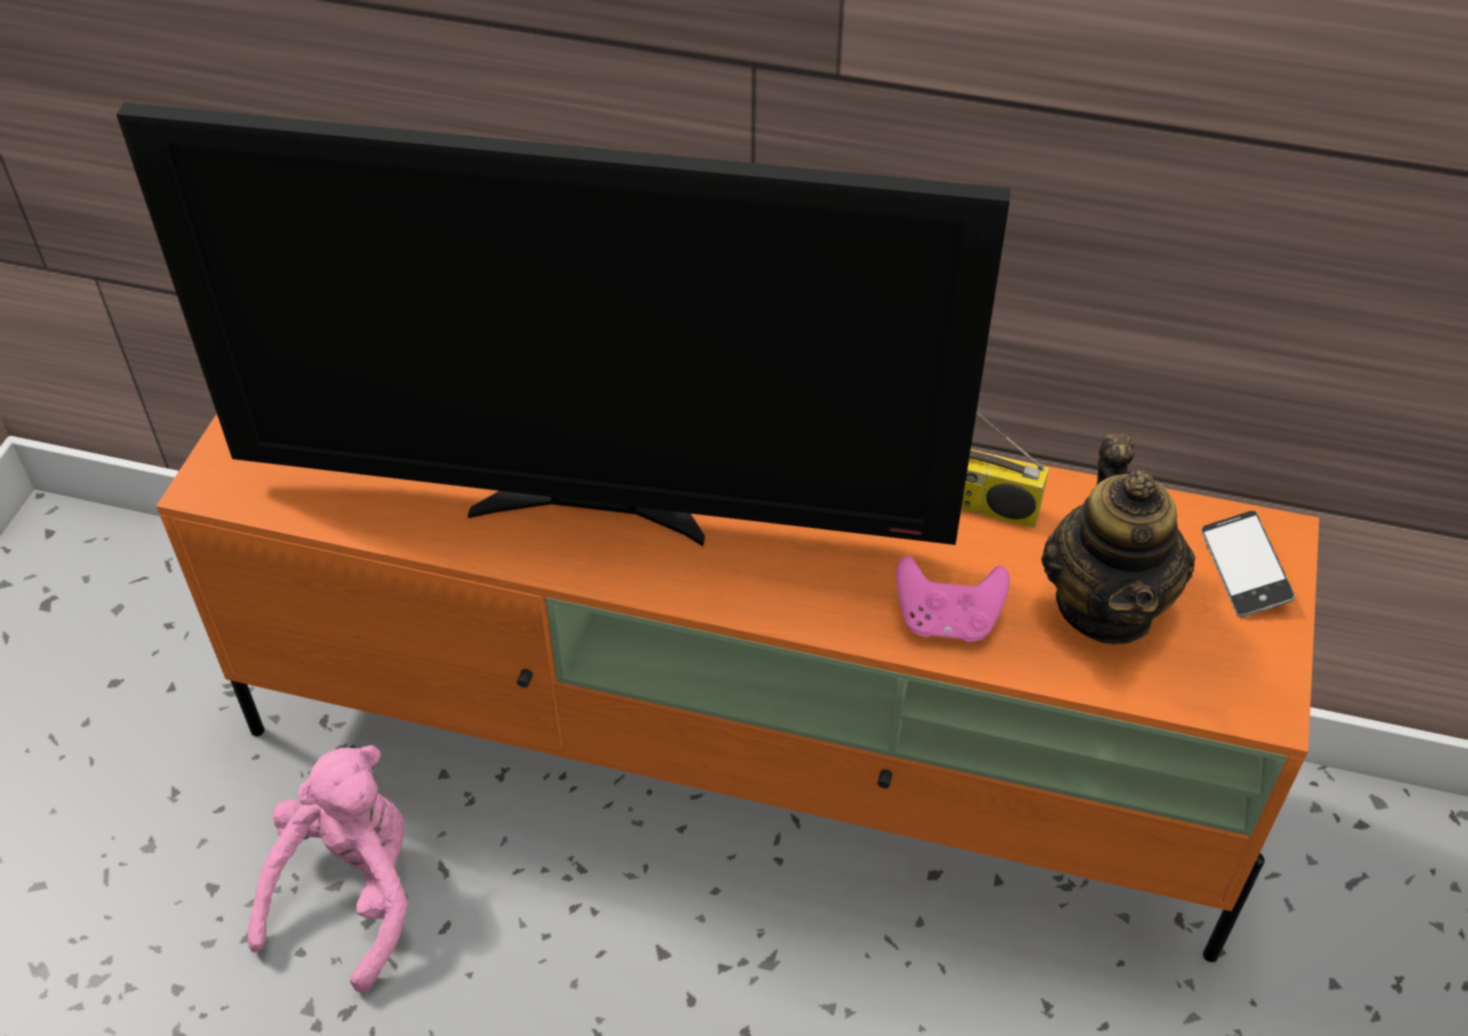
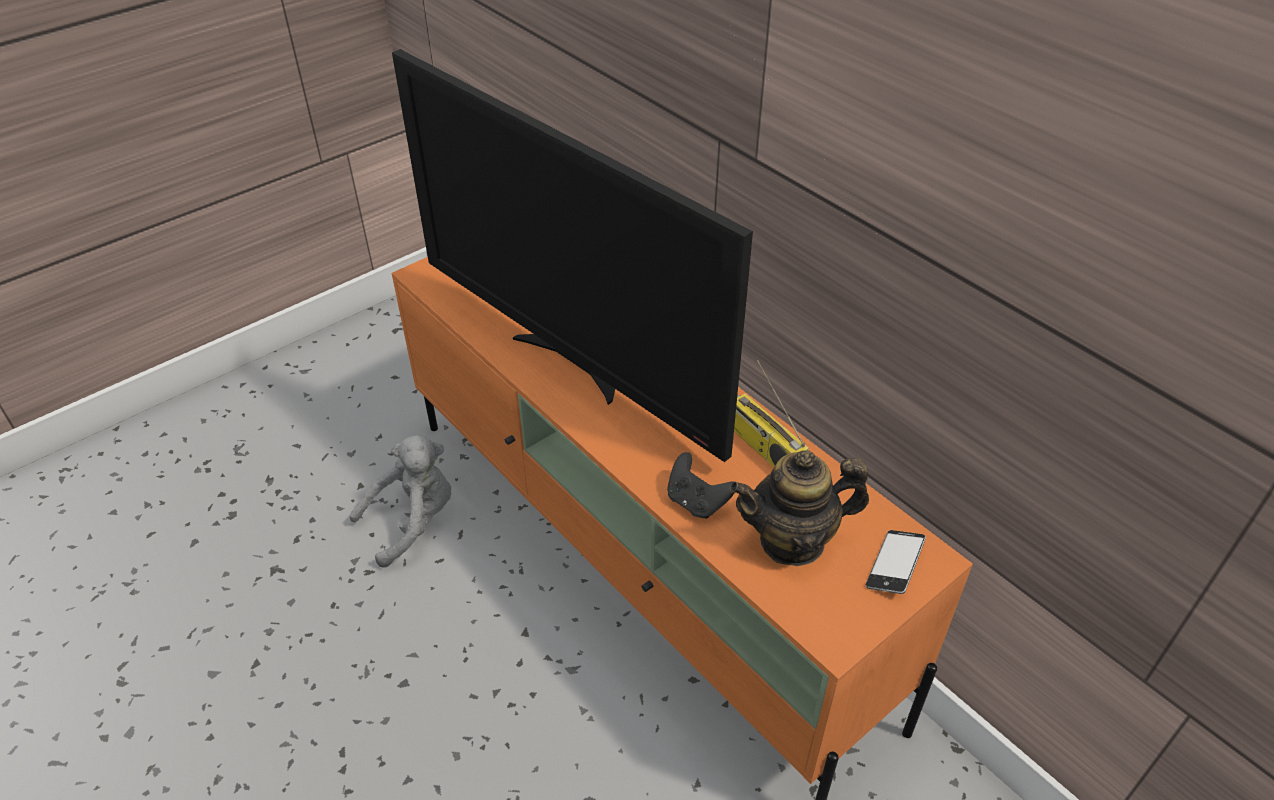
camera: 35 degrees right, 5 degrees down
(351, 893) = (413, 521): pink plush toy -> grey plush toy
(947, 621) = (696, 502): pink game controller -> black game controller
(1106, 605) = (792, 540): teapot -> teapot turned 45 degrees clockwise

